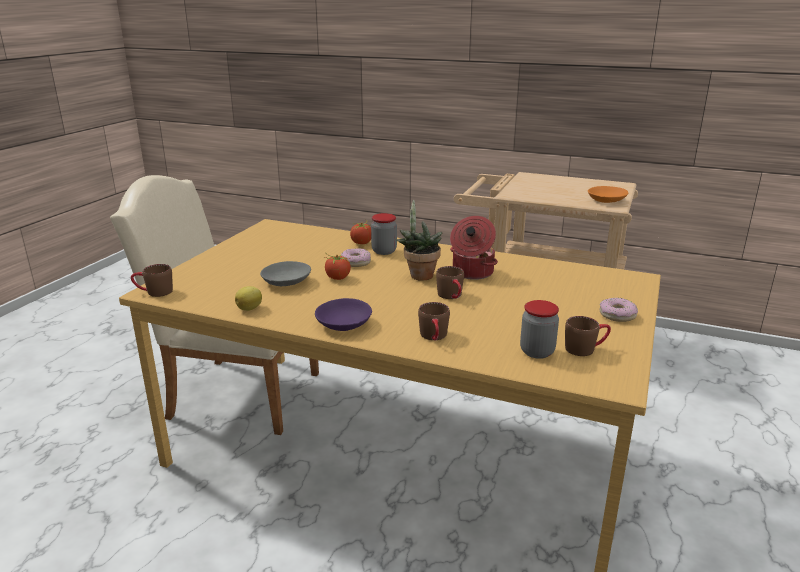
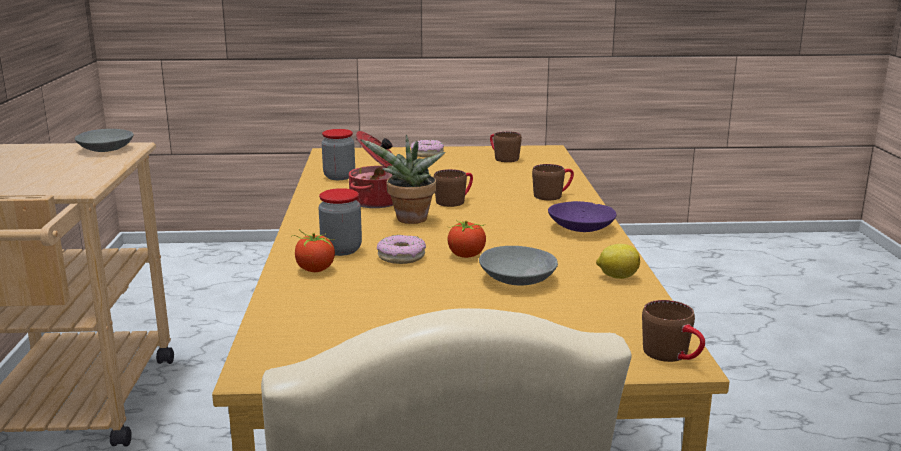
camera: 115 degrees left, 5 degrees down
(537, 352) = (529, 167): jar -> jar (339, 177)
(606, 201) = (106, 149): orange bowl -> grey bowl

